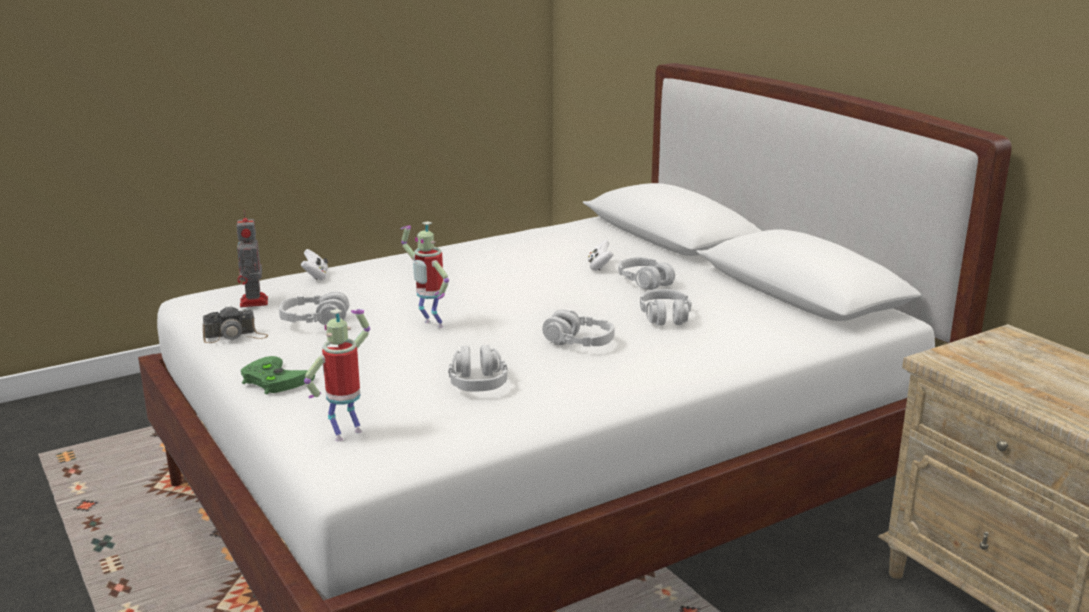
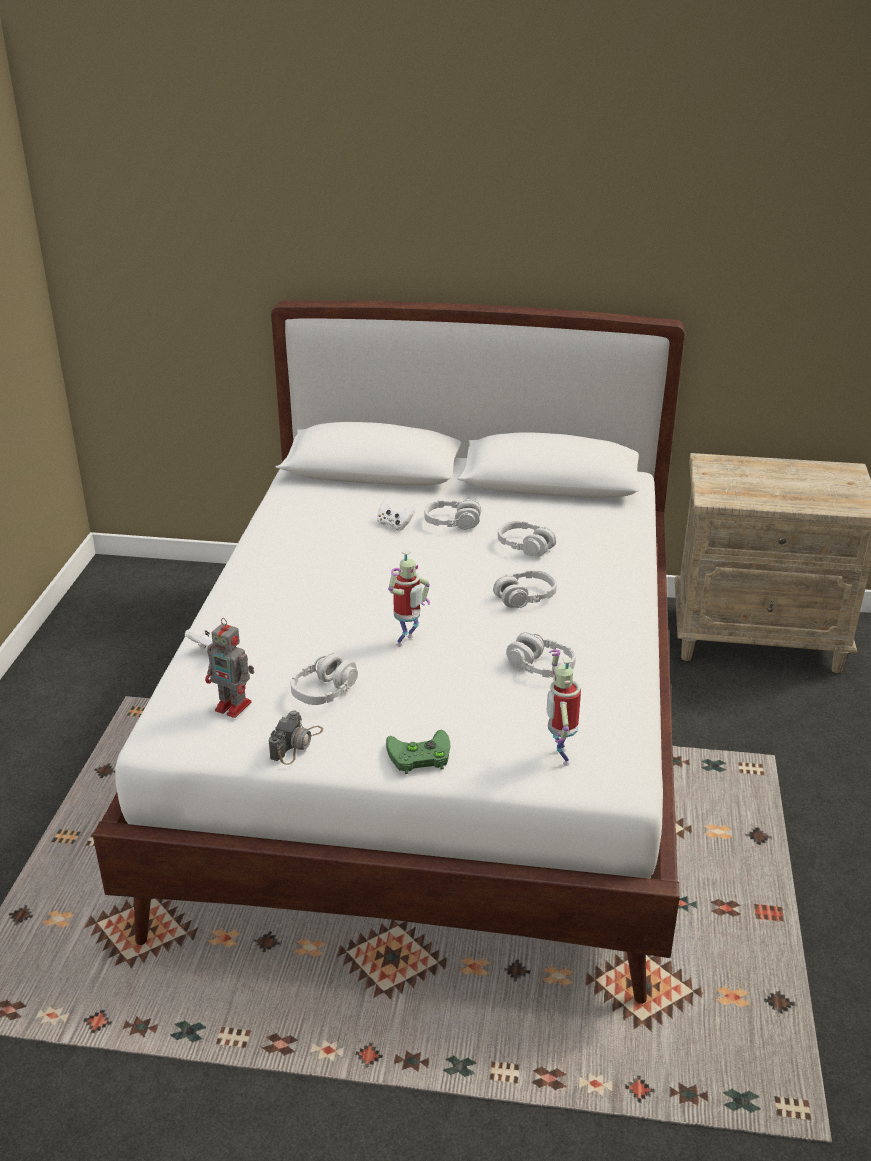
camera: 50 degrees left, 10 degrees up
(430, 325) = (407, 642): toy robot -> toy robot turned 45 degrees counterclockwise

